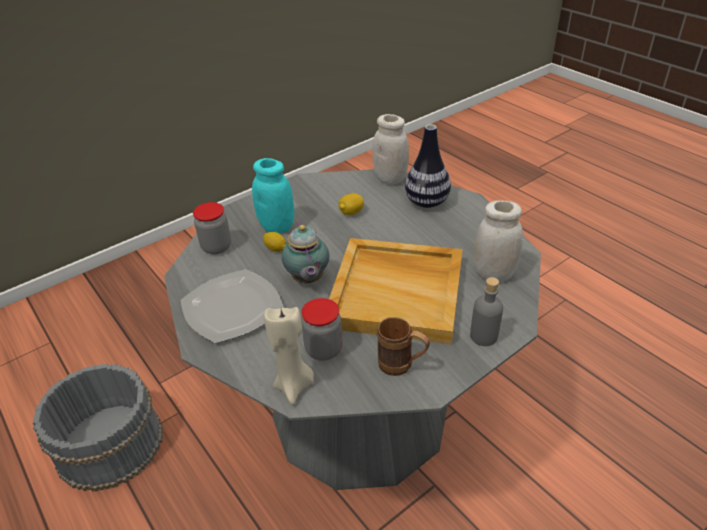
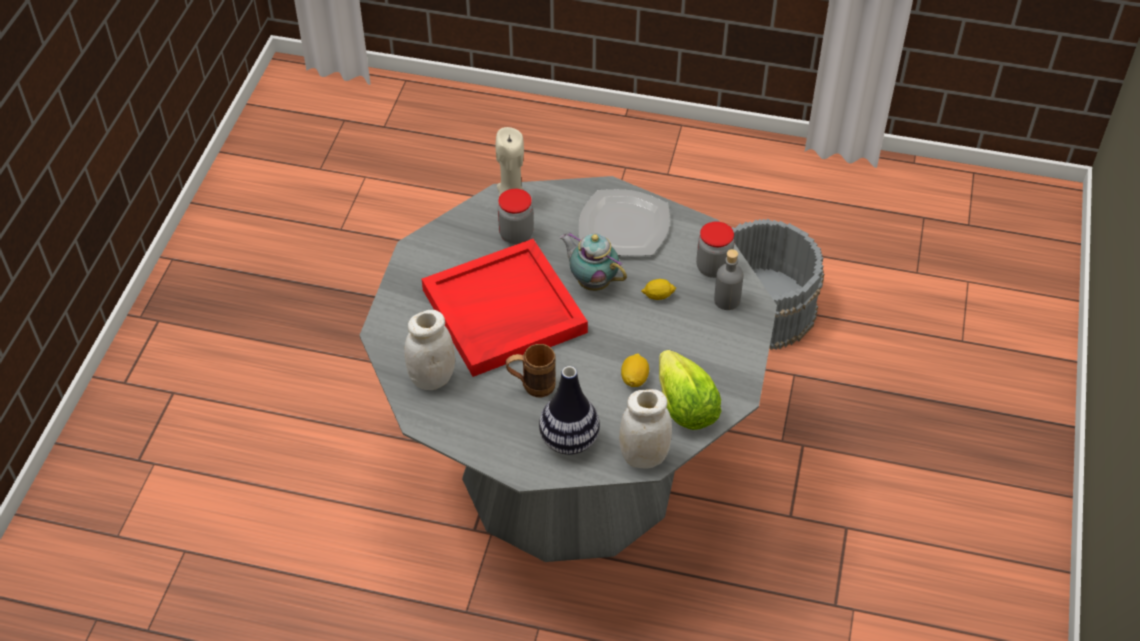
camera: 140 degrees right, 10 degrees up
(277, 226) = (688, 320): turquoise jar -> none
(339, 188) = (684, 407): none -> lettuce
(398, 292) = (503, 312): beige tray -> red tray
(402, 366) = (446, 253): brown mug -> brown mug (531, 386)
(484, 336) = (401, 310): grey bottle -> grey bottle (727, 300)

